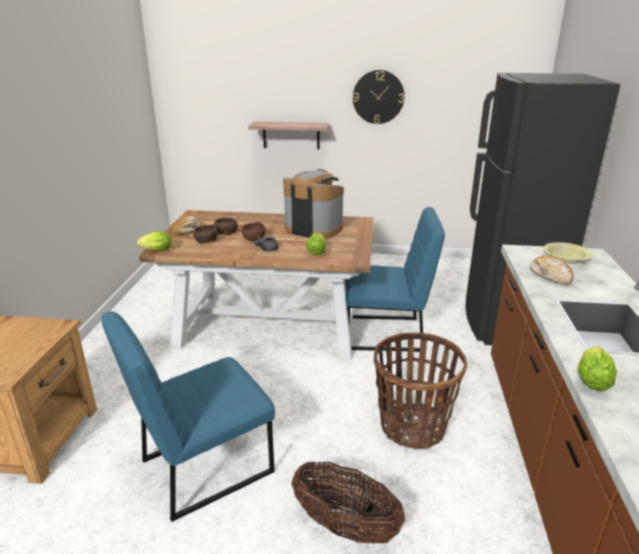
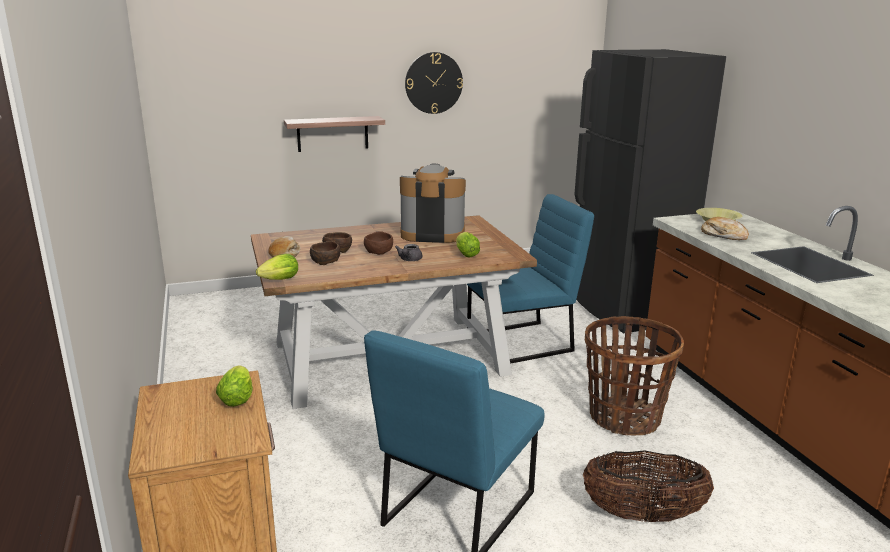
camera: 25 degrees left, 5 degrees down
(592, 379) = (843, 299): lettuce -> lettuce (238, 397)

